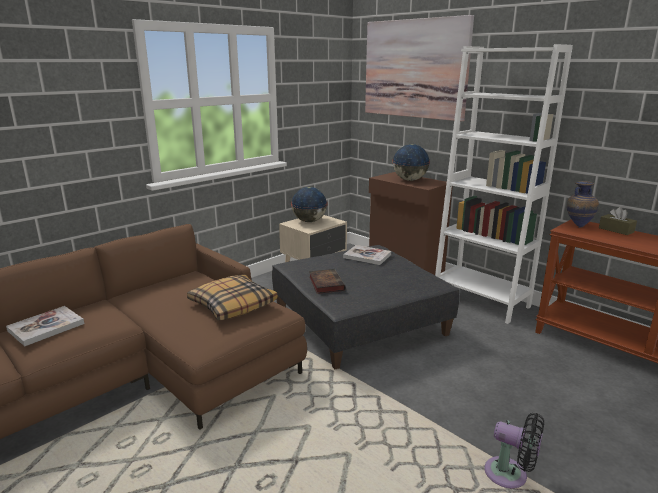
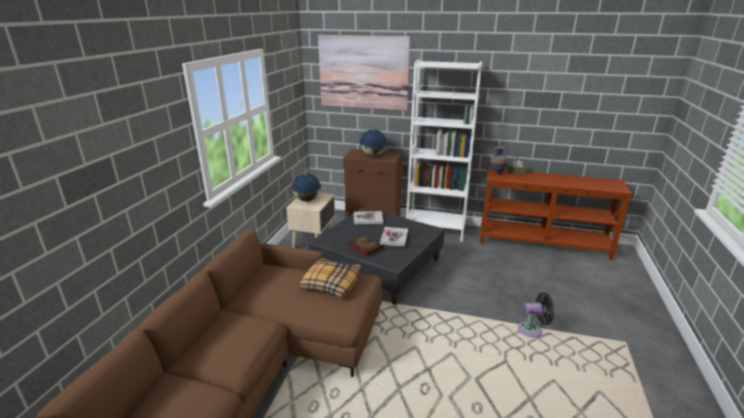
camera: 30 degrees left, 5 degrees up
(46, 327) = (213, 348): book -> book (394, 237)

